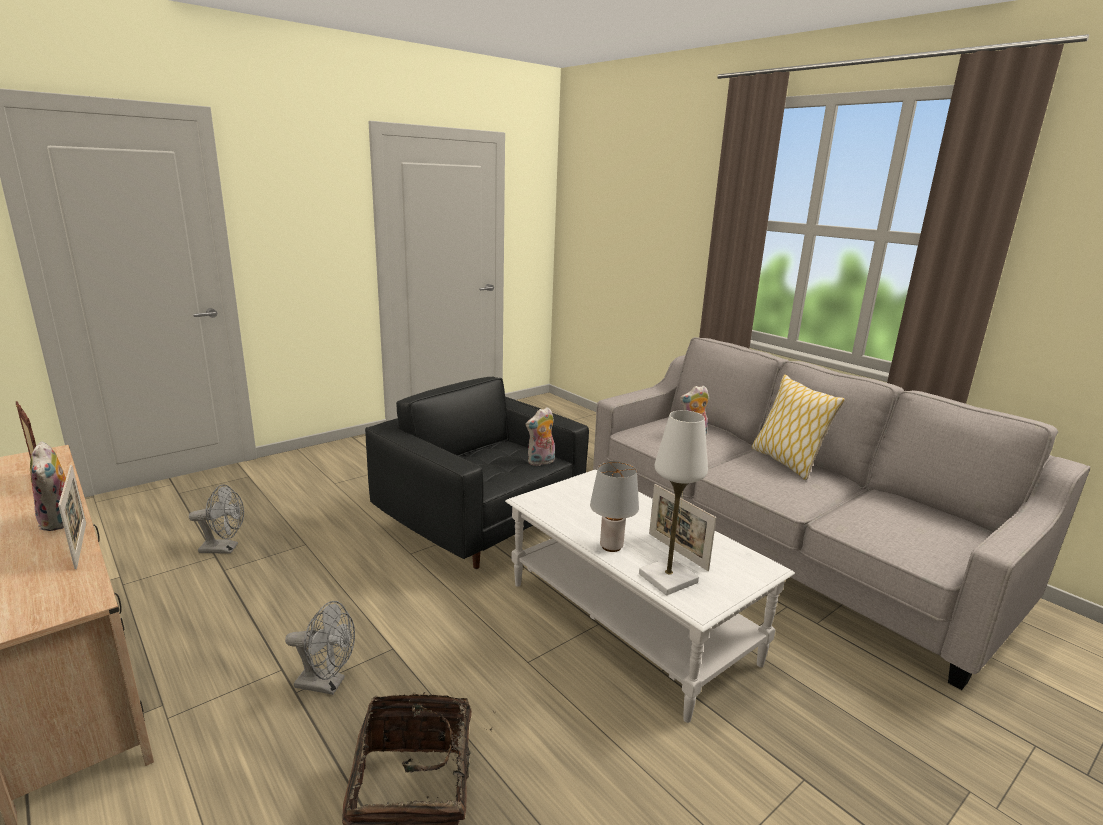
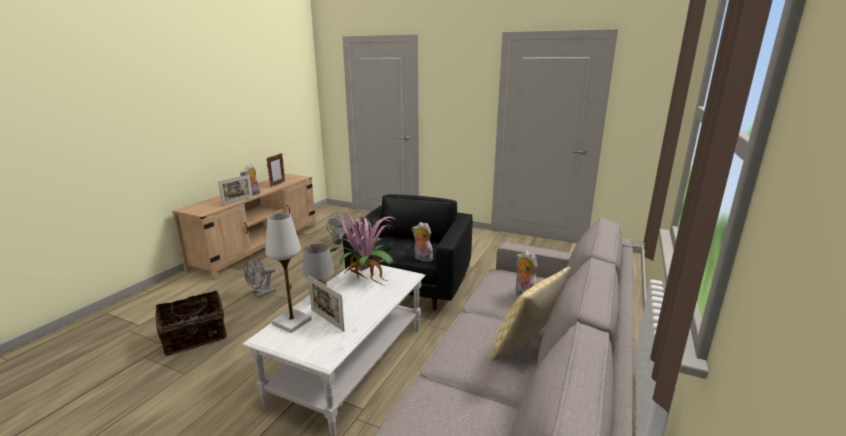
camera: 65 degrees right, 0 degrees up
(327, 684) = (261, 294): grey fan -> grey fan turned 60 degrees clockwise
(574, 504) = (365, 277): none -> potted plant
(677, 551) = (327, 320): picture frame -> picture frame turned 75 degrees counterclockwise

